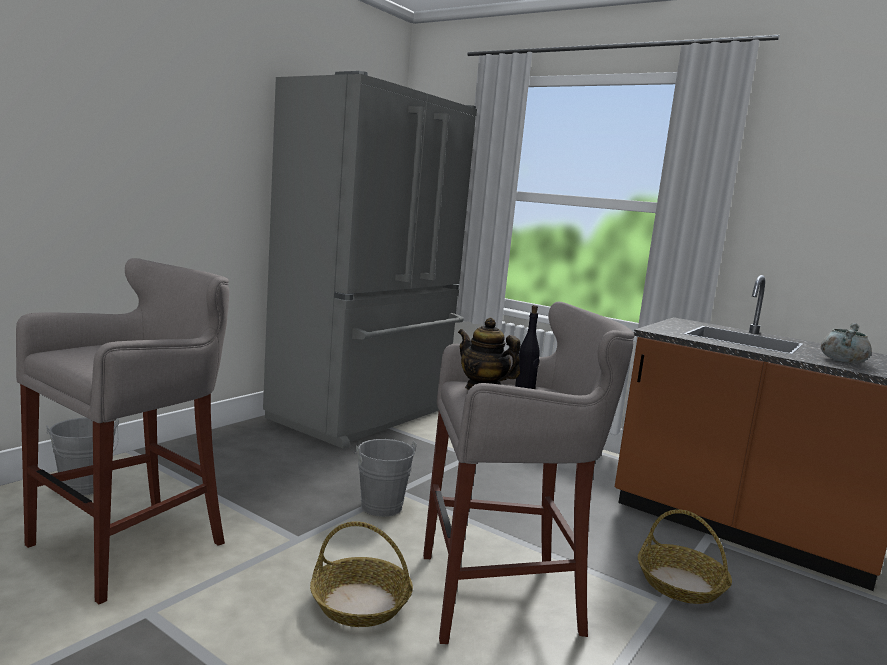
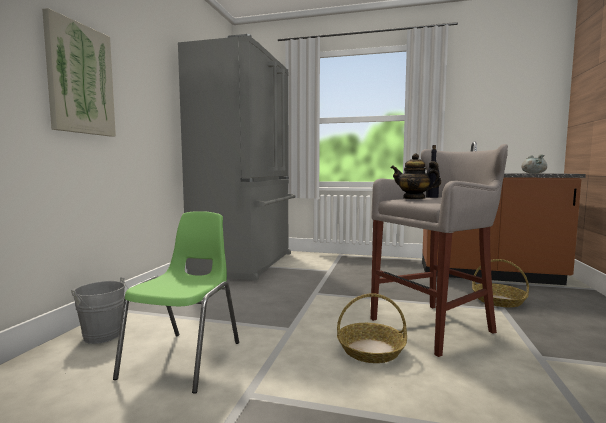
camera: 20 degrees left, 5 degrees down
(98, 154) = (80, 79): none -> picture
(134, 544) = (185, 359): grey stool -> green chair
(380, 504) = (314, 301): grey bucket -> none

